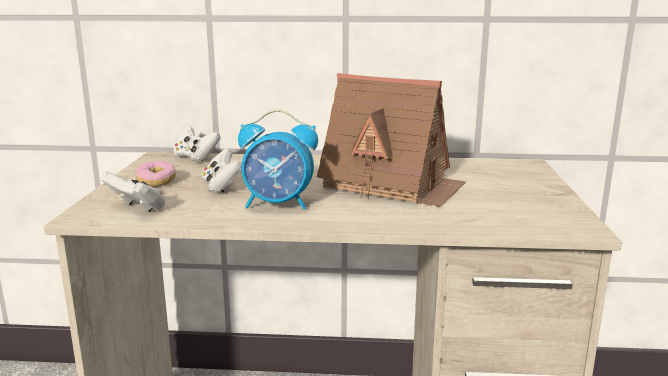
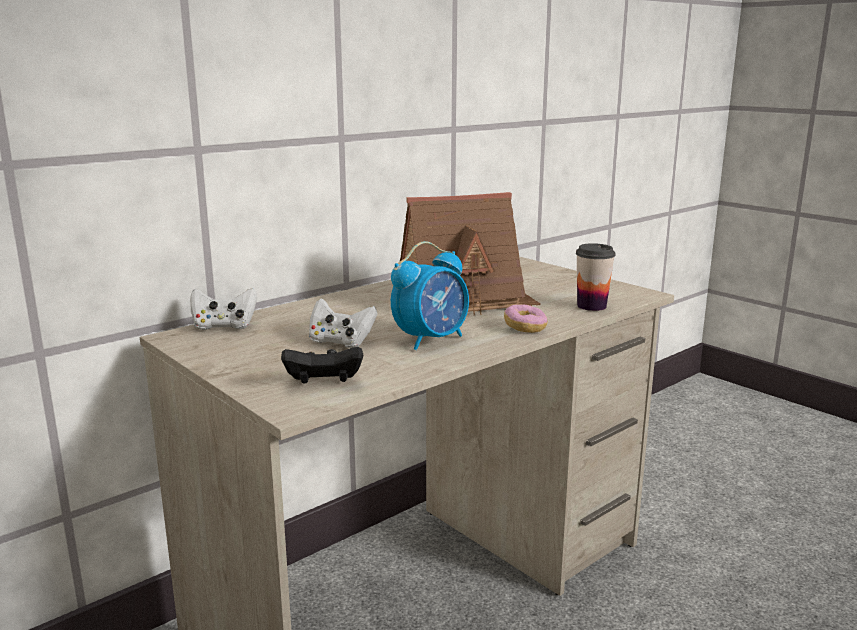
camera: 45 degrees left, 0 degrees up
(137, 208) = (324, 383): white game controller -> black game controller
(156, 182) = (261, 358): donut -> donut (525, 328)
(488, 223) = (591, 306): none -> cup

